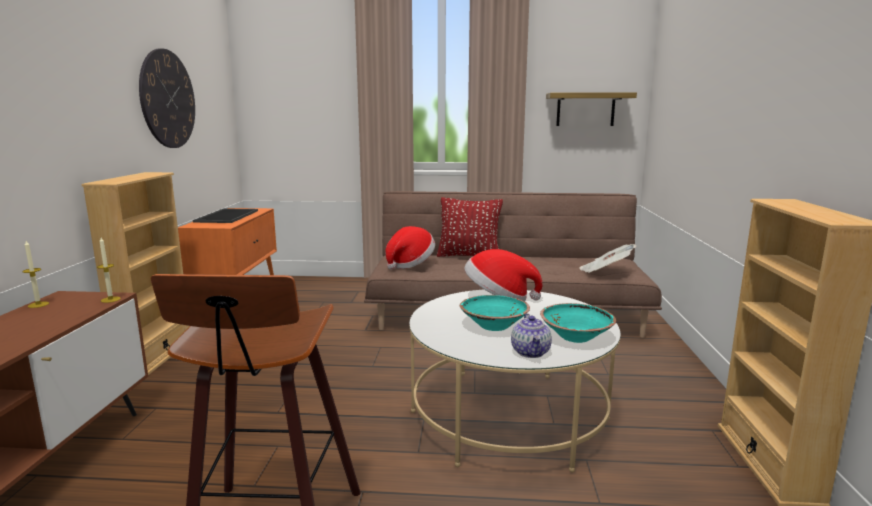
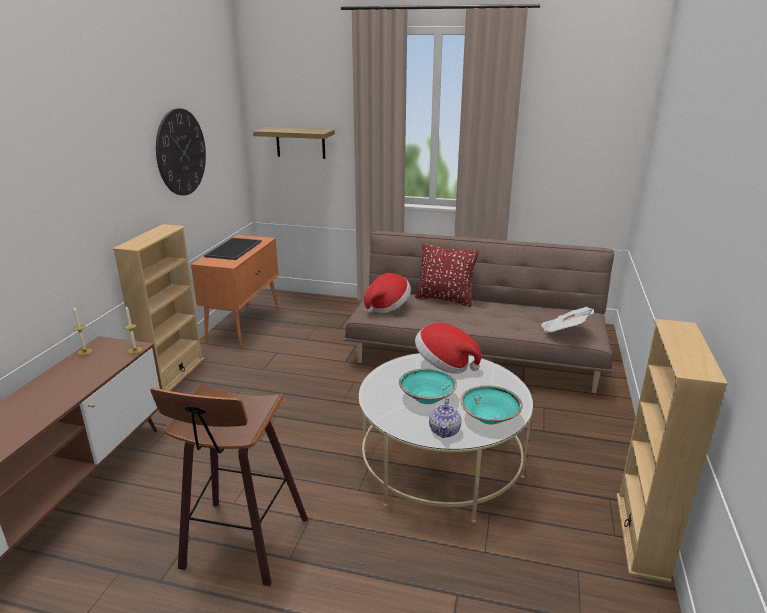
camera: 10 degrees right, 10 degrees up
(585, 109) = (578, 154): shelf -> shelf (300, 143)

